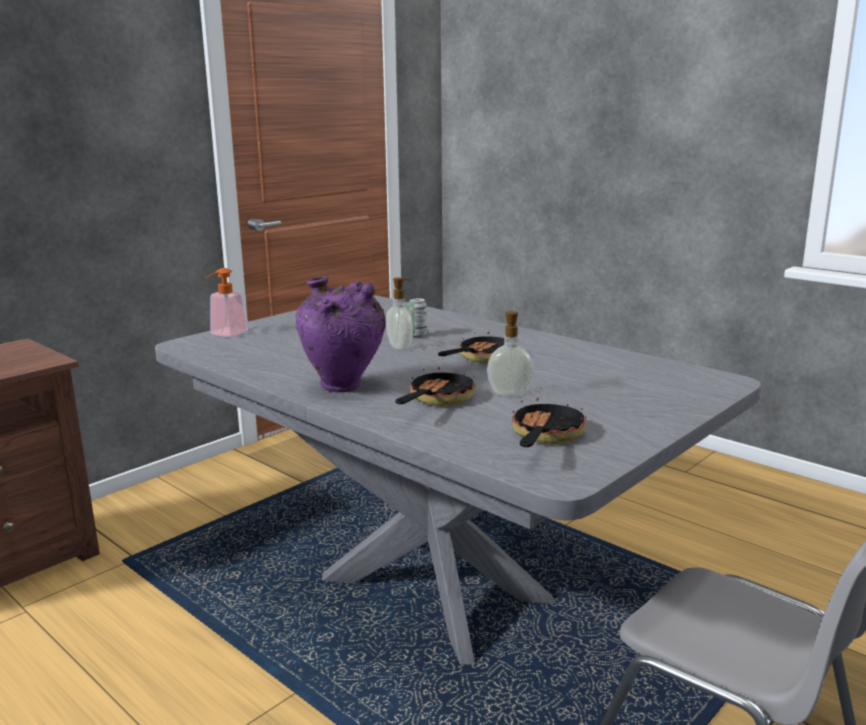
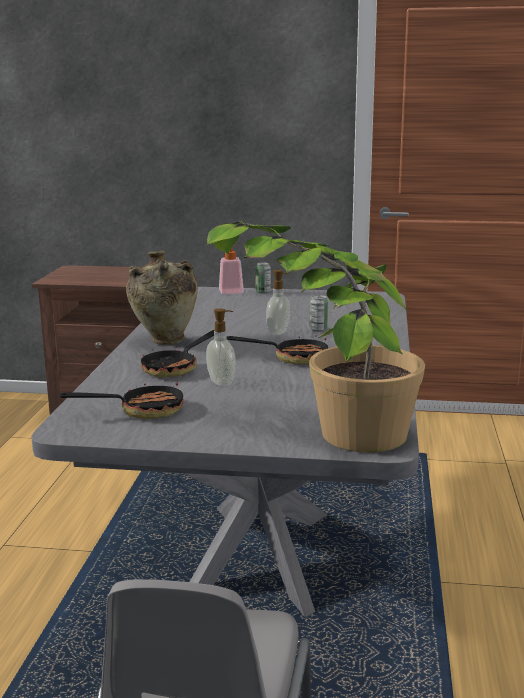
camera: 55 degrees right, 0 degrees up
(259, 324) = (263, 292): none -> can
(343, 388) = (165, 342): purple vase -> beige vase
(436, 400) = (175, 368): frying pan -> frying pan turned 135 degrees clockwise
(661, 386) = (323, 424): none -> potted plant

